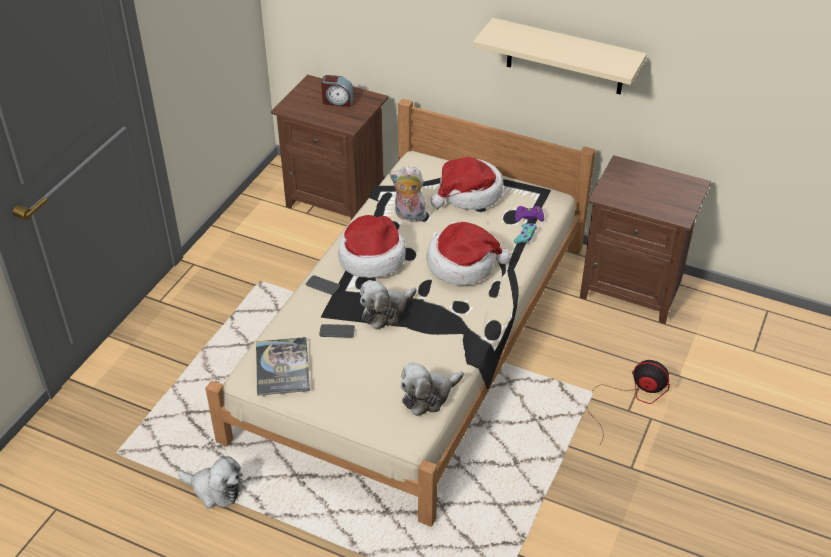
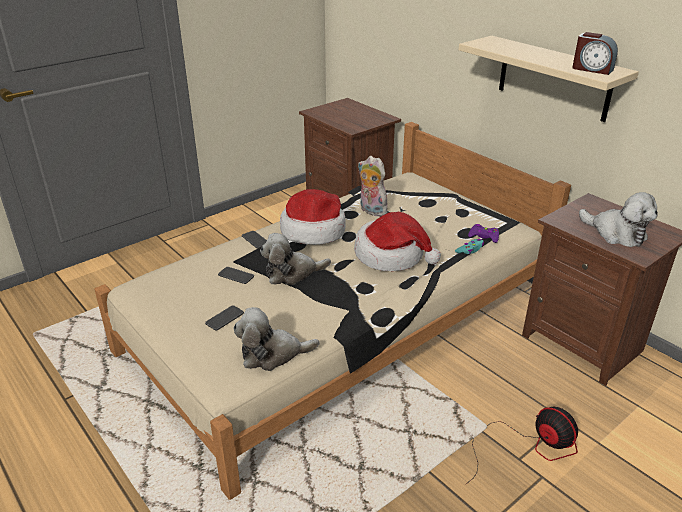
camera: 25 degrees right, 10 degrees down
(215, 490) = (75, 389): plush toy -> plush toy (616, 233)
(282, 367) = (165, 289): book -> none
(337, 101) = (356, 115): alarm clock -> alarm clock (592, 69)
(362, 377) = (224, 318): none -> phone
(468, 194) = (437, 207): hat -> none

